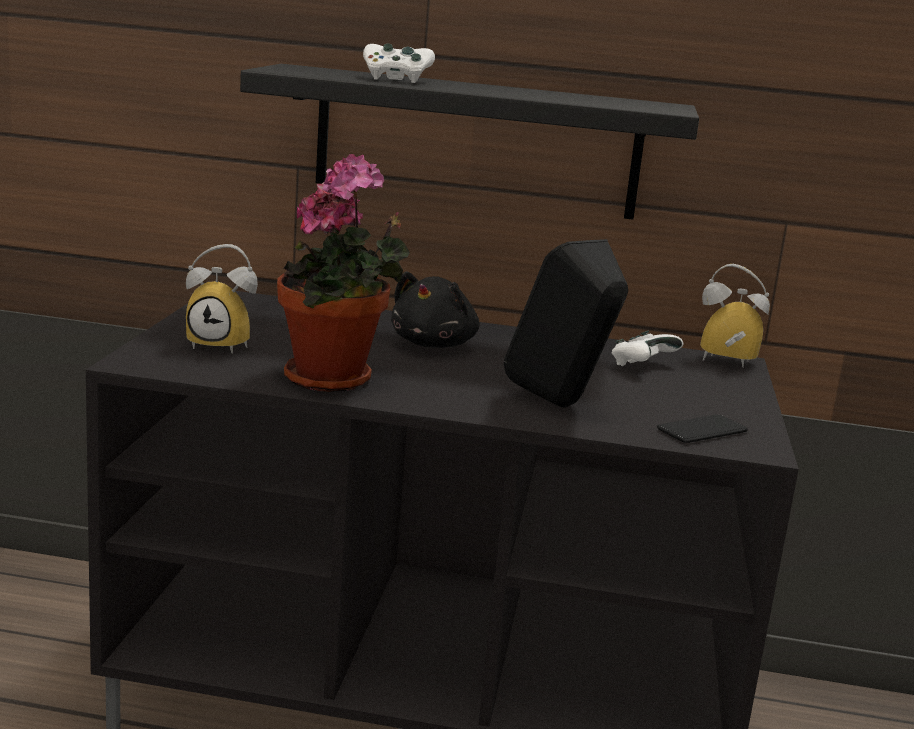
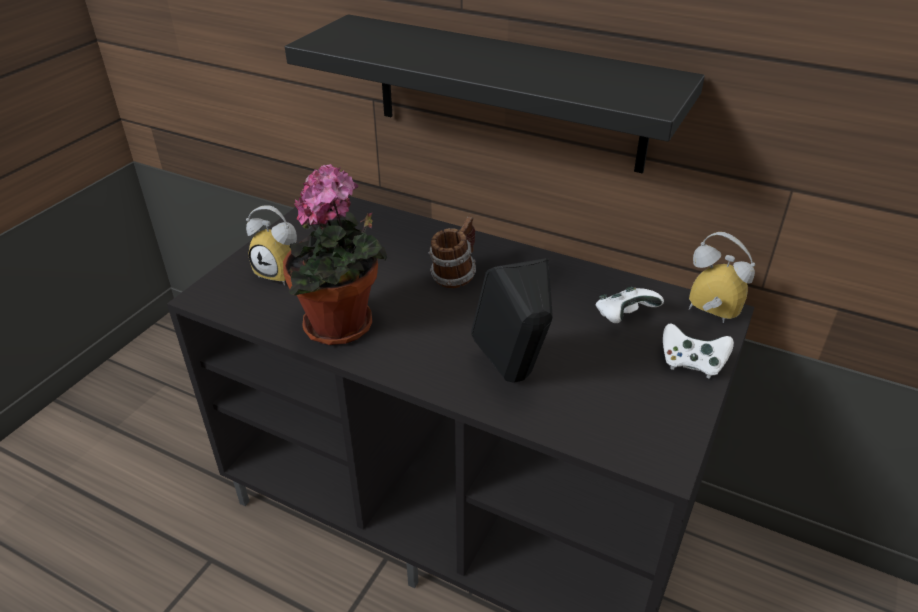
camera: 20 degrees right, 20 degrees up
(395, 80) = (417, 50): white game controller -> white game controller (691, 363)
(435, 344) = (454, 276): black plush toy -> mug
(702, 430) = (625, 427): phone -> none

